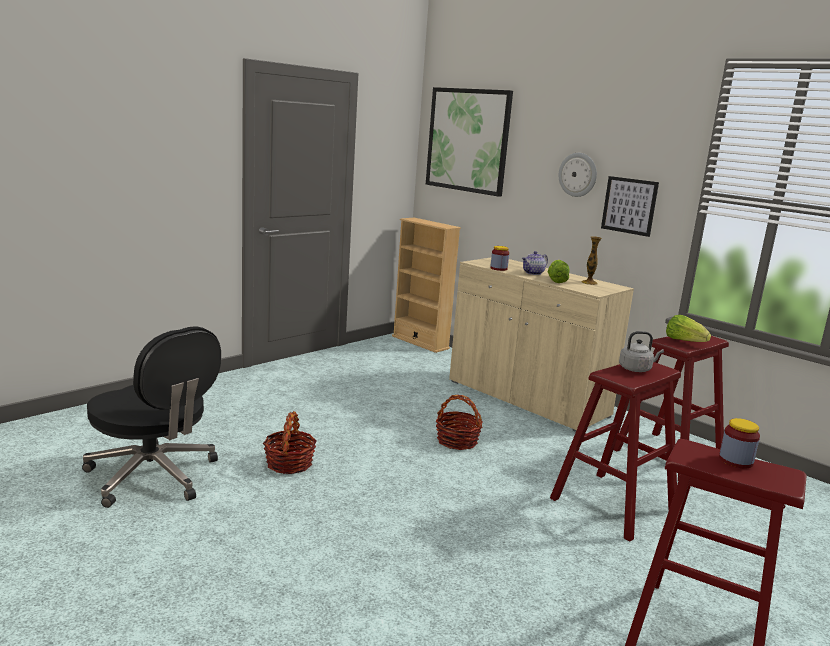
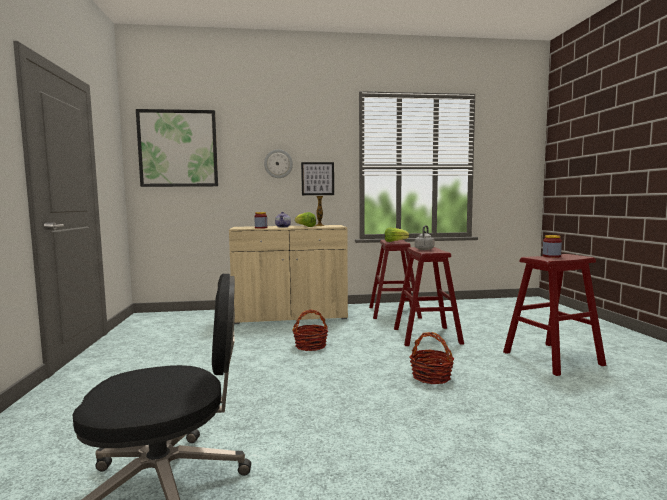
camera: 50 degrees left, 10 degrees down
(289, 464) = (254, 406): basket -> basket (431, 377)
(420, 342) = (162, 314): beige bookcase -> none

